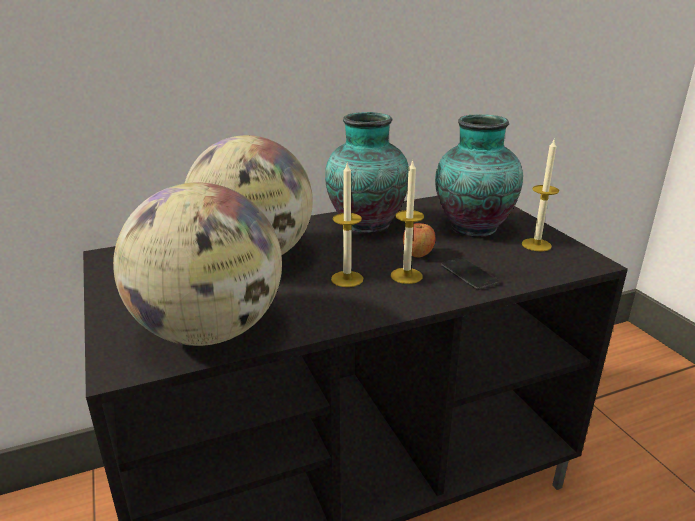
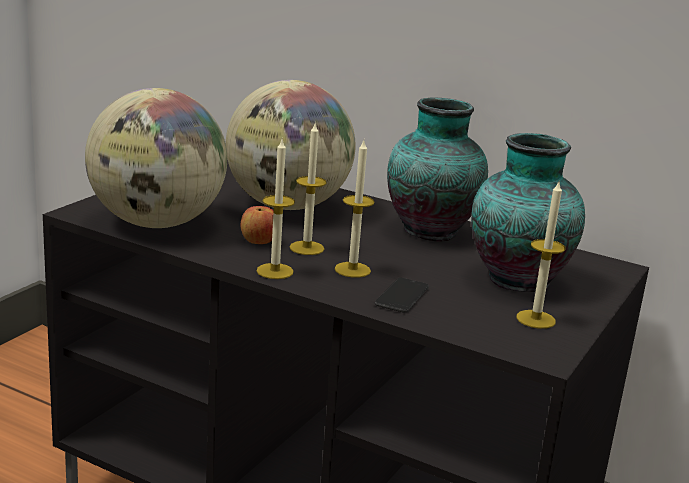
camera: 50 degrees right, 5 degrees down
(379, 309) = (275, 271): none -> candle
(417, 254) = (405, 266): apple -> apple (259, 242)

